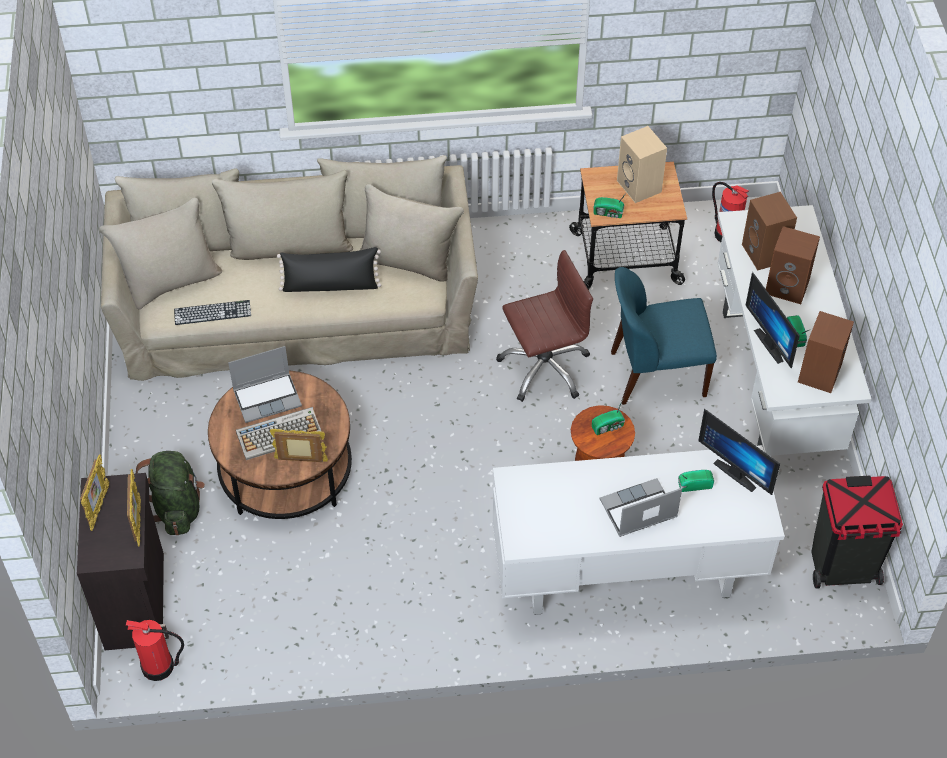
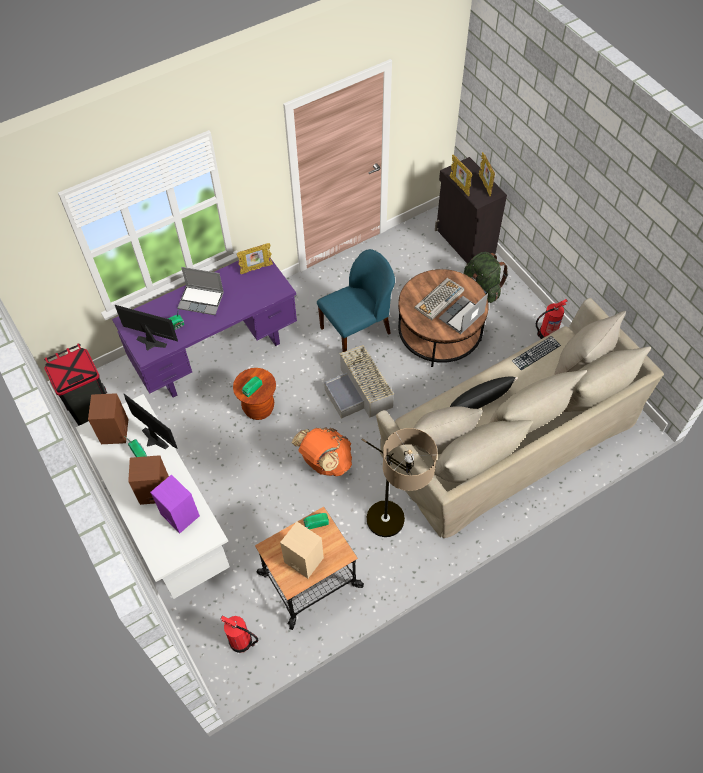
camera: 155 degrees right, 5 degrees up
(159, 666) = (430, 220): fire extinguisher -> fire extinguisher (547, 334)
(301, 461) = (416, 290): picture frame -> picture frame (256, 269)
(449, 434) = (359, 392): none -> grey storage box
(504, 266) = (394, 532): none -> floor lamp
(544, 368) = (325, 462): brown office chair -> orange backpack
(625, 574) = (217, 353): white desk -> purple desk
(638, 510) = (201, 300): laptop -> laptop turned 60 degrees clockwise
(655, 374) = (249, 489): blue chair -> blue chair (357, 330)
(765, 253) = (179, 515): brown speaker -> purple speaker

